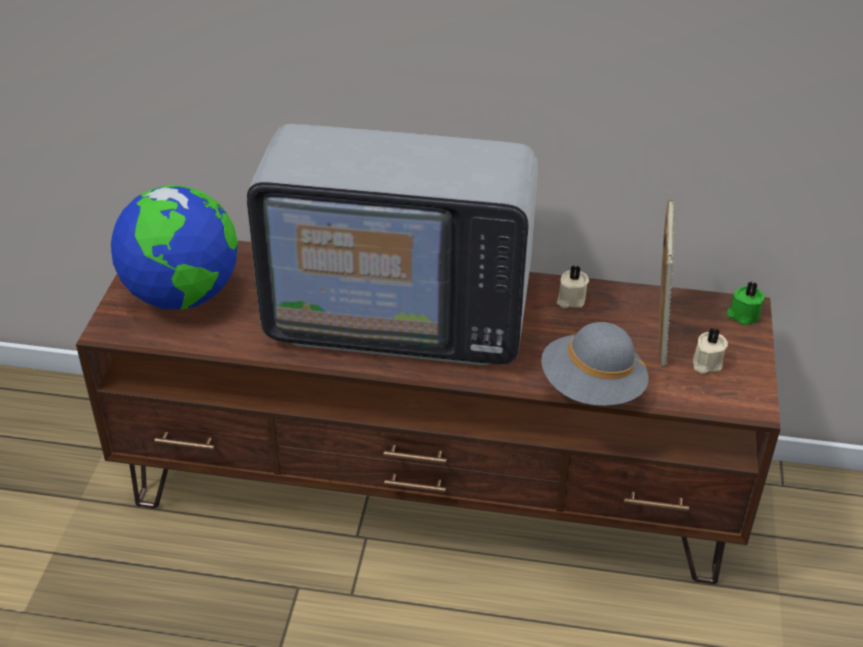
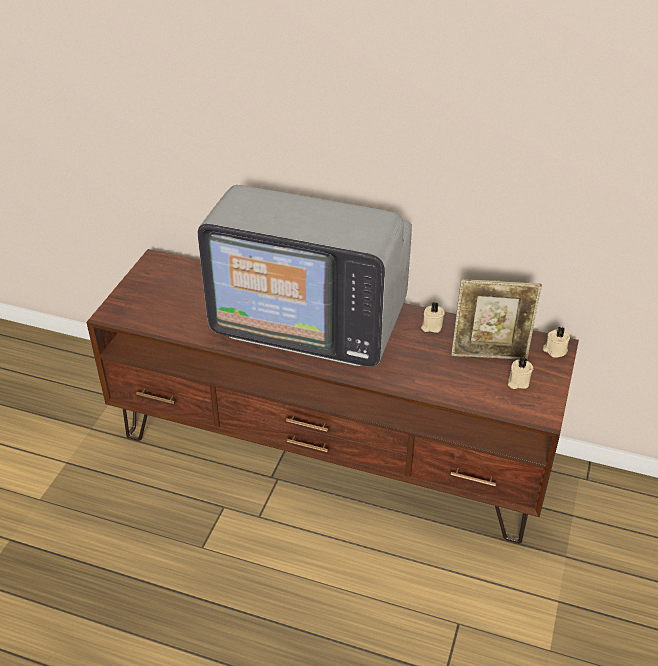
camera: 10 degrees right, 0 degrees up
(183, 296) = (164, 296): globe -> none
(592, 388) = (430, 390): grey hat -> none
(658, 330) = (489, 355): picture frame -> picture frame turned 75 degrees clockwise
(743, 315) = (554, 350): green candle -> beige candle

